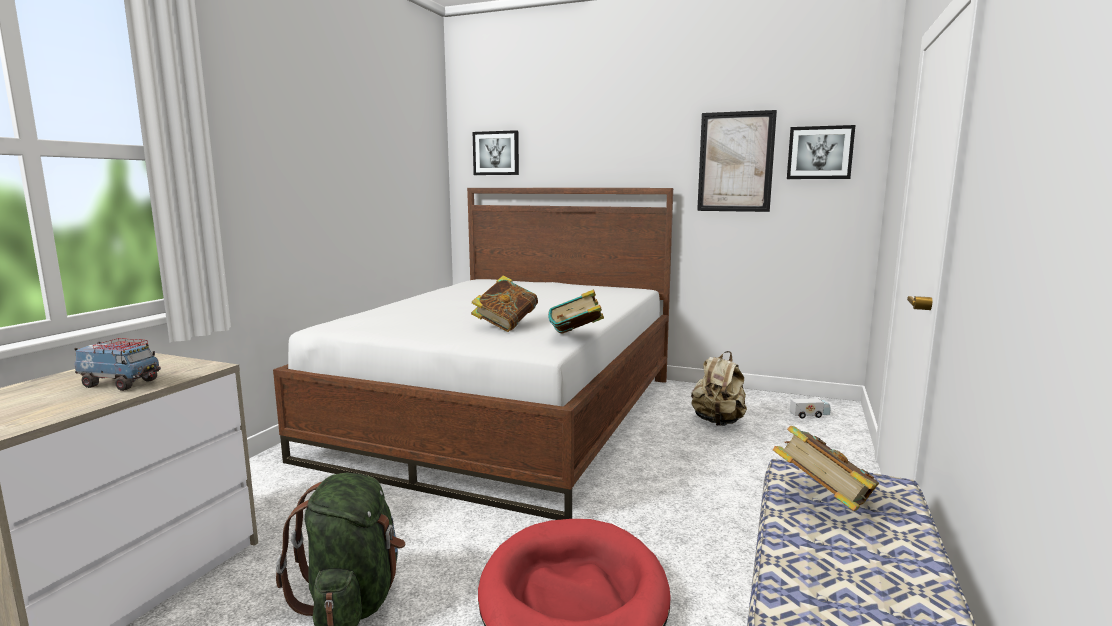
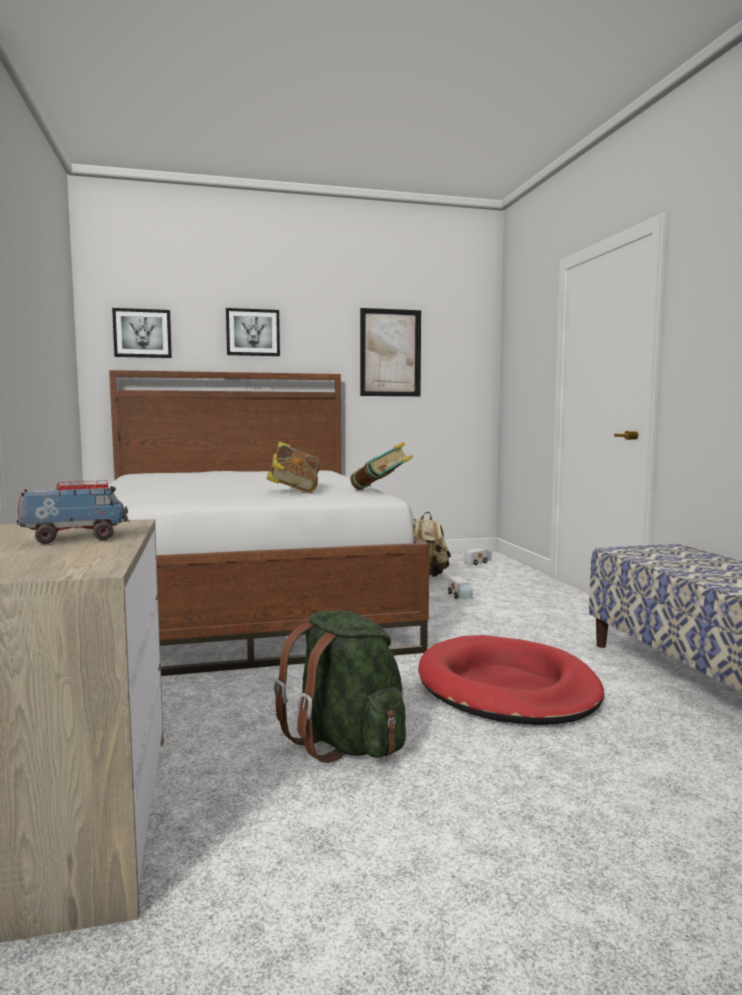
camera: 35 degrees left, 5 degrees down
(715, 459) = (460, 596): none -> toy truck
(820, 152) = (454, 348): picture -> picture (253, 332)
(822, 502) = (661, 558): book -> none

